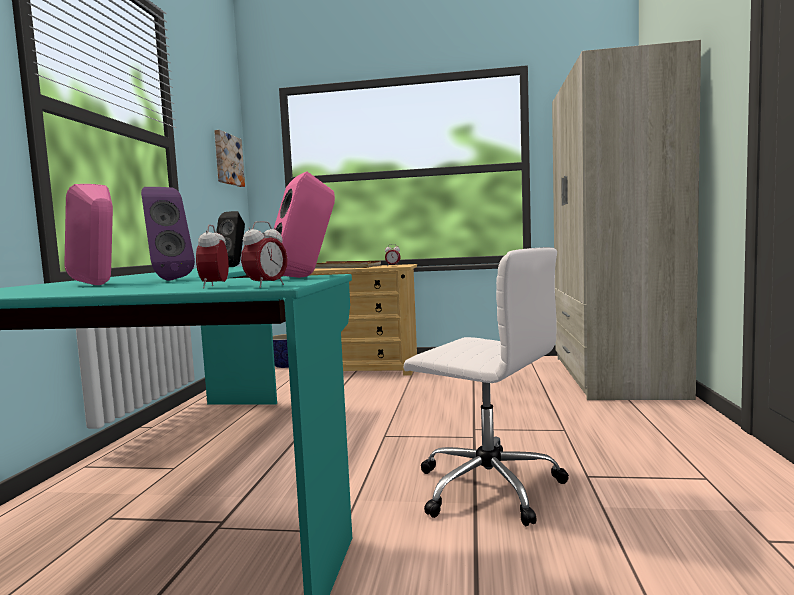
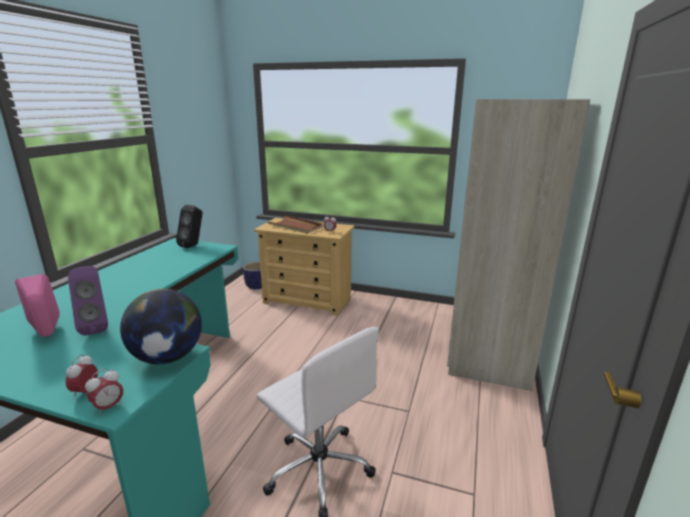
camera: 10 degrees right, 15 degrees up
(227, 159) = (209, 130): picture -> none
(304, 277) = (168, 357): pink speaker -> globe

